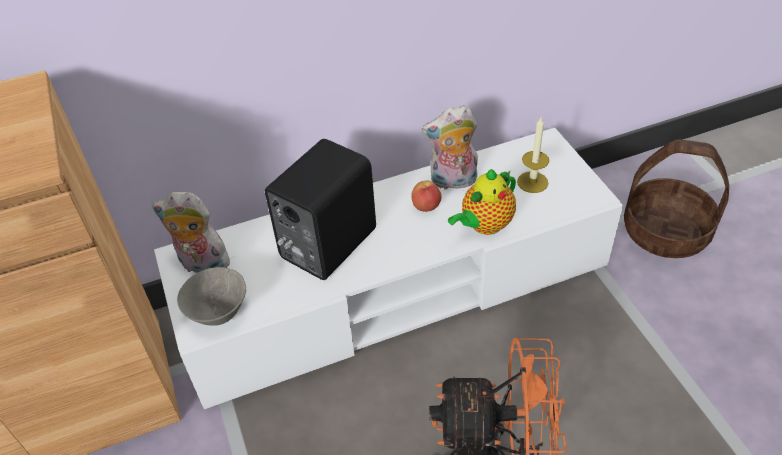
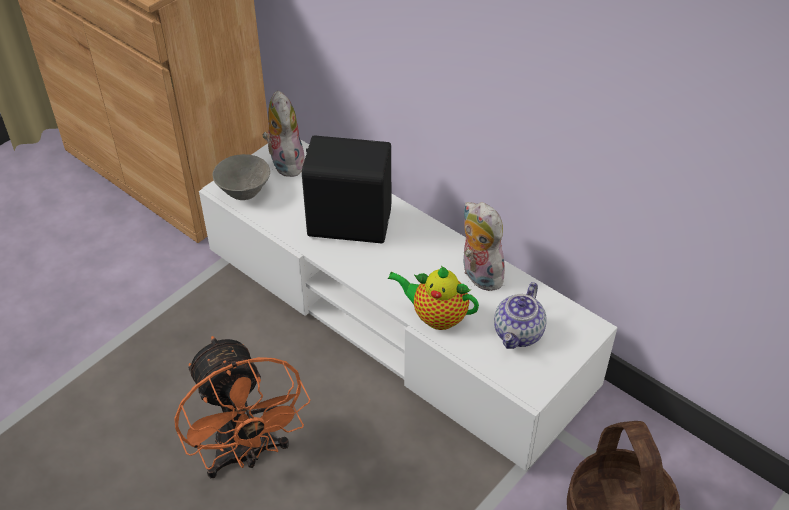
camera: 60 degrees right, 0 degrees up
(426, 206) = (433, 268): apple -> none
(532, 182) = (519, 333): candle -> teapot

